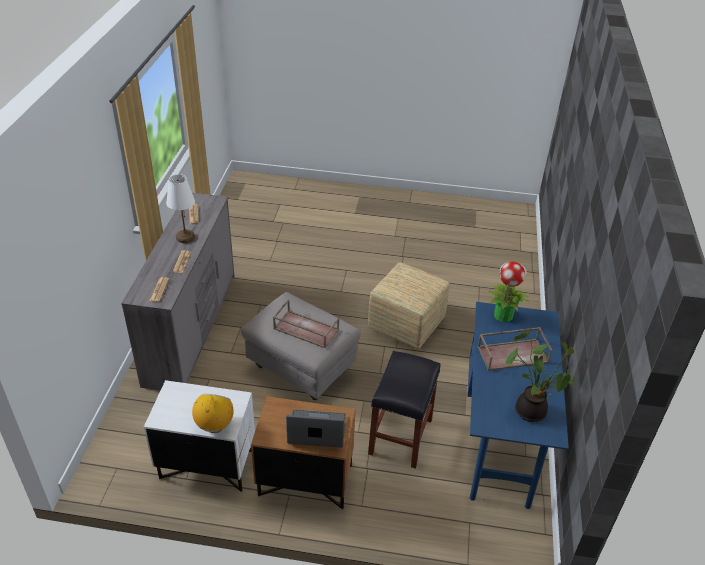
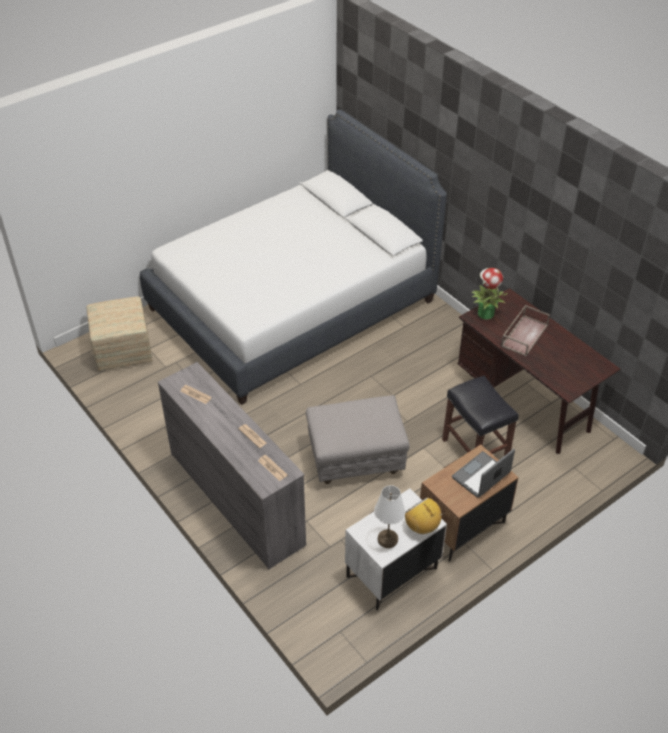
camera: 45 degrees left, 5 degrees up
(185, 237) = (221, 417): white table lamp -> white table lamp (387, 539)
(305, 329) = (365, 422): brown tray -> none
(406, 323) = (375, 373): ottoman -> ottoman (122, 350)
(413, 239) = (292, 305): none -> white bed
(500, 437) = (525, 402): blue desk -> brown desk
(531, 409) = (576, 361): potted plant -> none

